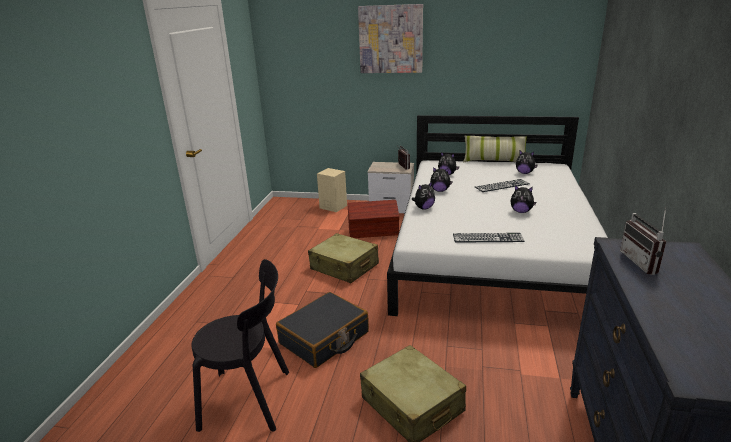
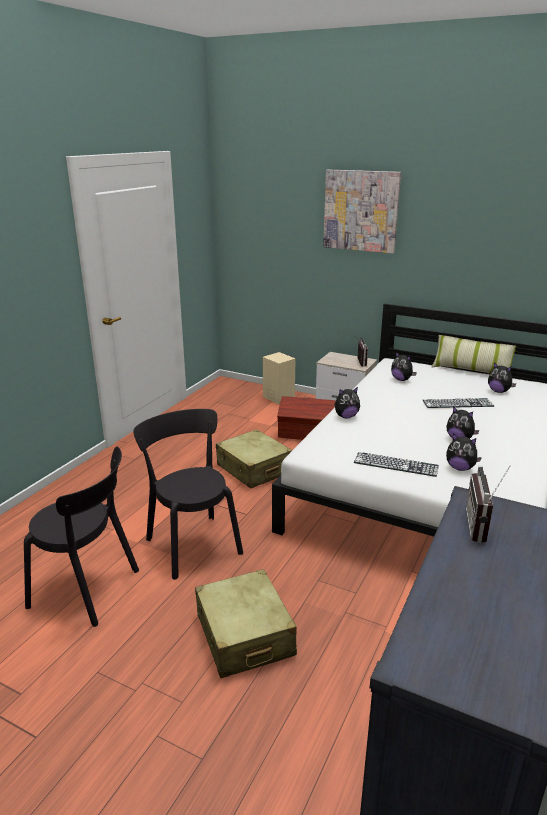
camera: 15 degrees right, 0 degrees up
(324, 338) = (192, 543): black suitcase -> black chair
(440, 190) = (379, 398): plush toy -> plush toy (460, 468)

